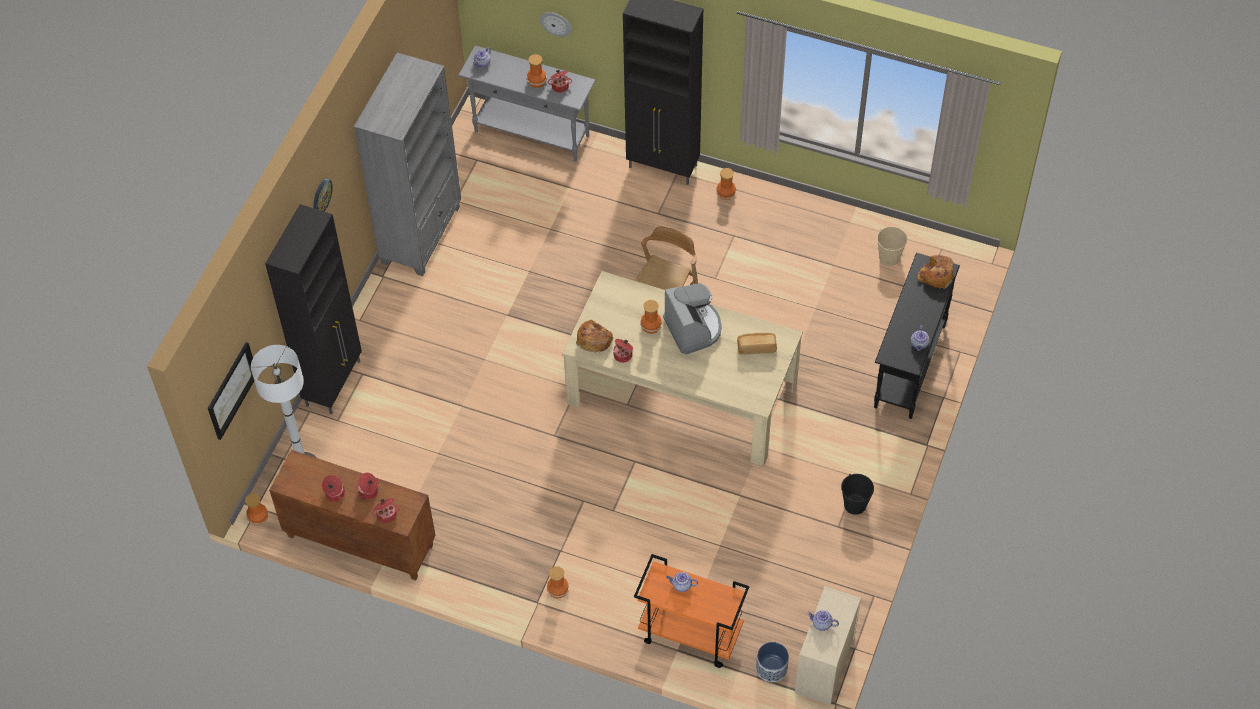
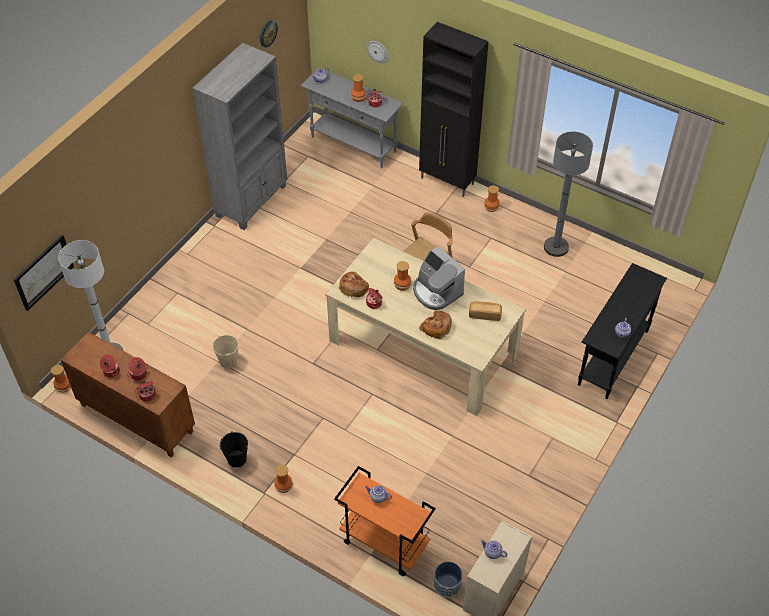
camera: 10 degrees right, 5 degrees down
(321, 196) = (155, 136): wall clock -> wall clock (267, 33)
(334, 382) = (154, 296): black cabinet -> none
(693, 328) = (436, 292): coffee machine -> coffee machine turned 150 degrees clockwise
(816, 235) = (556, 247): none -> grey floor lamp
(855, 504) = (547, 460): black bucket -> black bucket (237, 459)
(889, 257) = (611, 272): beige bucket -> beige bucket (228, 361)
(936, 275) = (645, 282): bread -> bread (436, 327)

